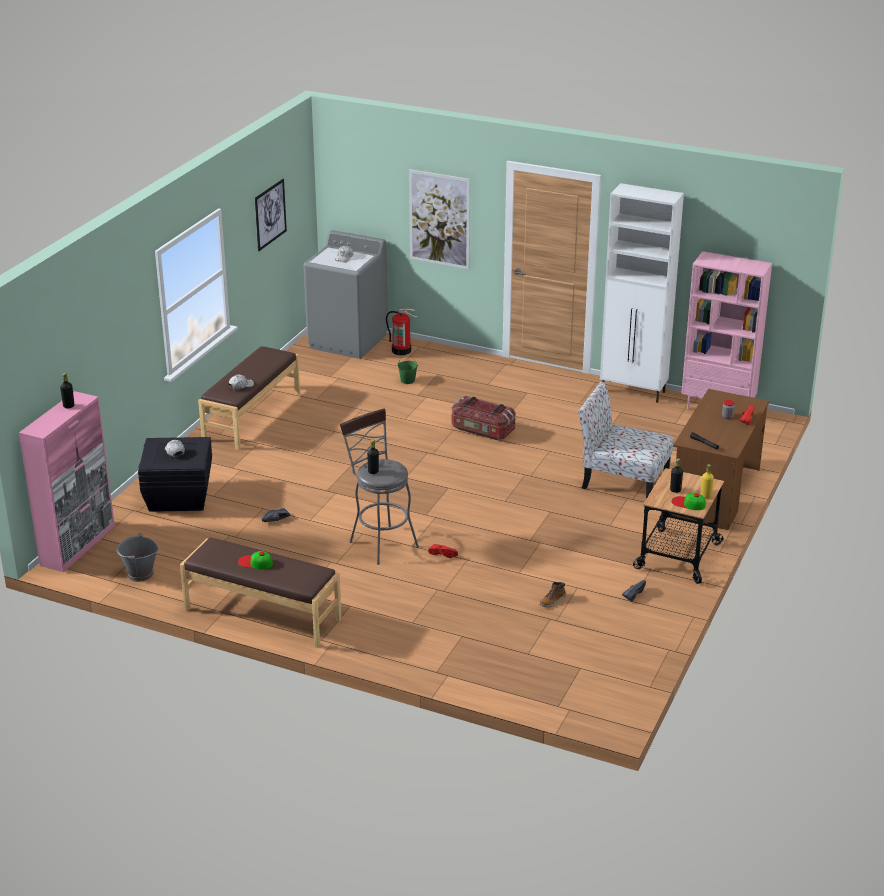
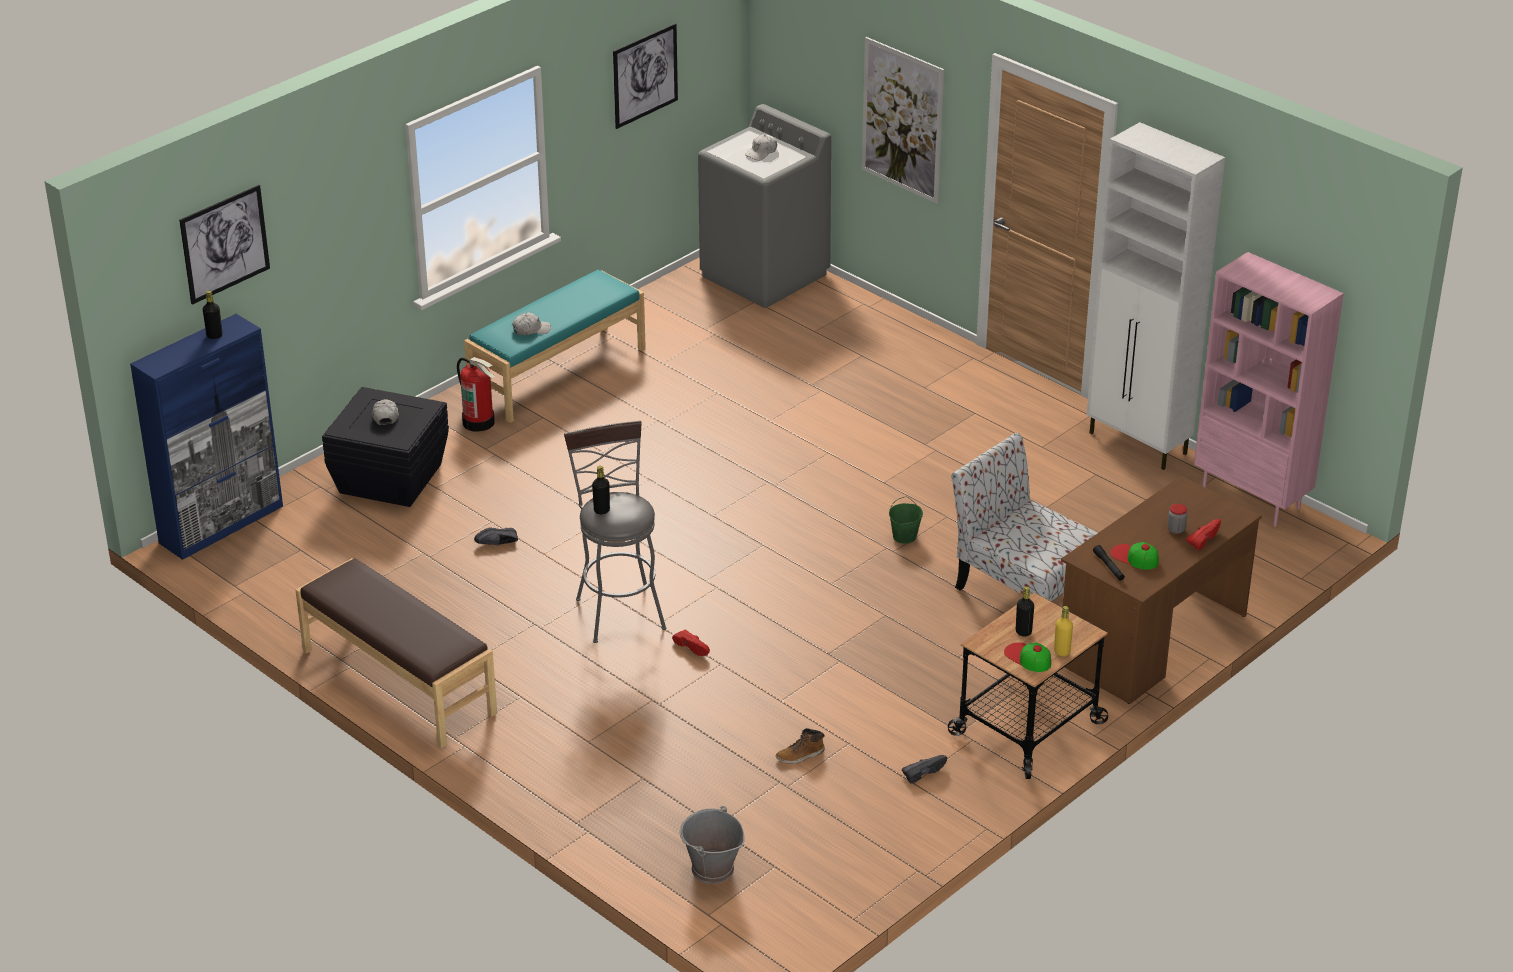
camera: 20 degrees right, 5 degrees up
(65, 340) = (225, 244): none -> picture
(78, 545) = (222, 524): pink cabinet -> blue cabinet
(140, 574) = (276, 585): grey bucket -> grey bucket (712, 869)
(251, 416) = (557, 373): brown bench -> turquoise bench
(255, 562) = (389, 610): cap -> cap (1134, 557)
(401, 350) = (833, 305): fire extinguisher -> fire extinguisher (479, 422)
(407, 381) = (811, 358): green bucket -> green bucket (904, 537)
(482, 430) = (869, 462): storage box -> none

